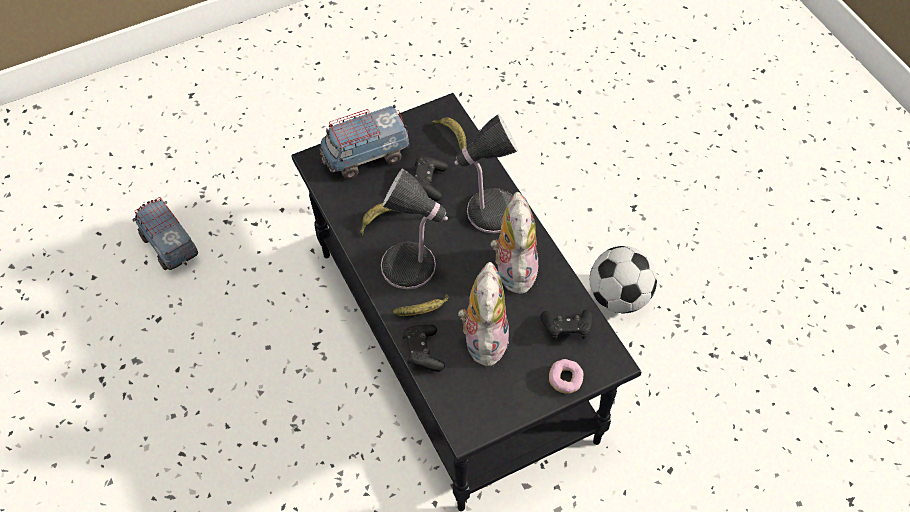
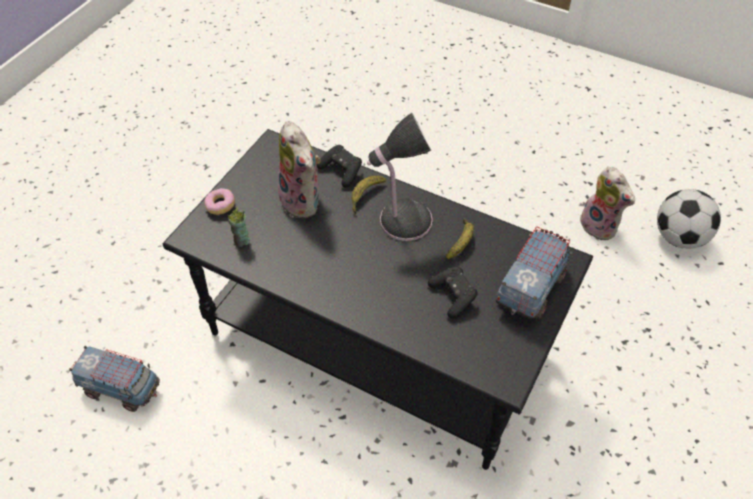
camera: 145 degrees right, 5 degrees down
(169, 245) = (662, 285): toy truck -> toy truck (121, 388)
(451, 136) = (475, 355): banana -> none
(489, 212) = (377, 300): table lamp -> none
(513, 269) = (318, 263): plush toy -> plush toy (600, 226)
(566, 329) = (241, 241): black game controller -> cup
(618, 297) = (262, 470): football -> football (679, 238)

